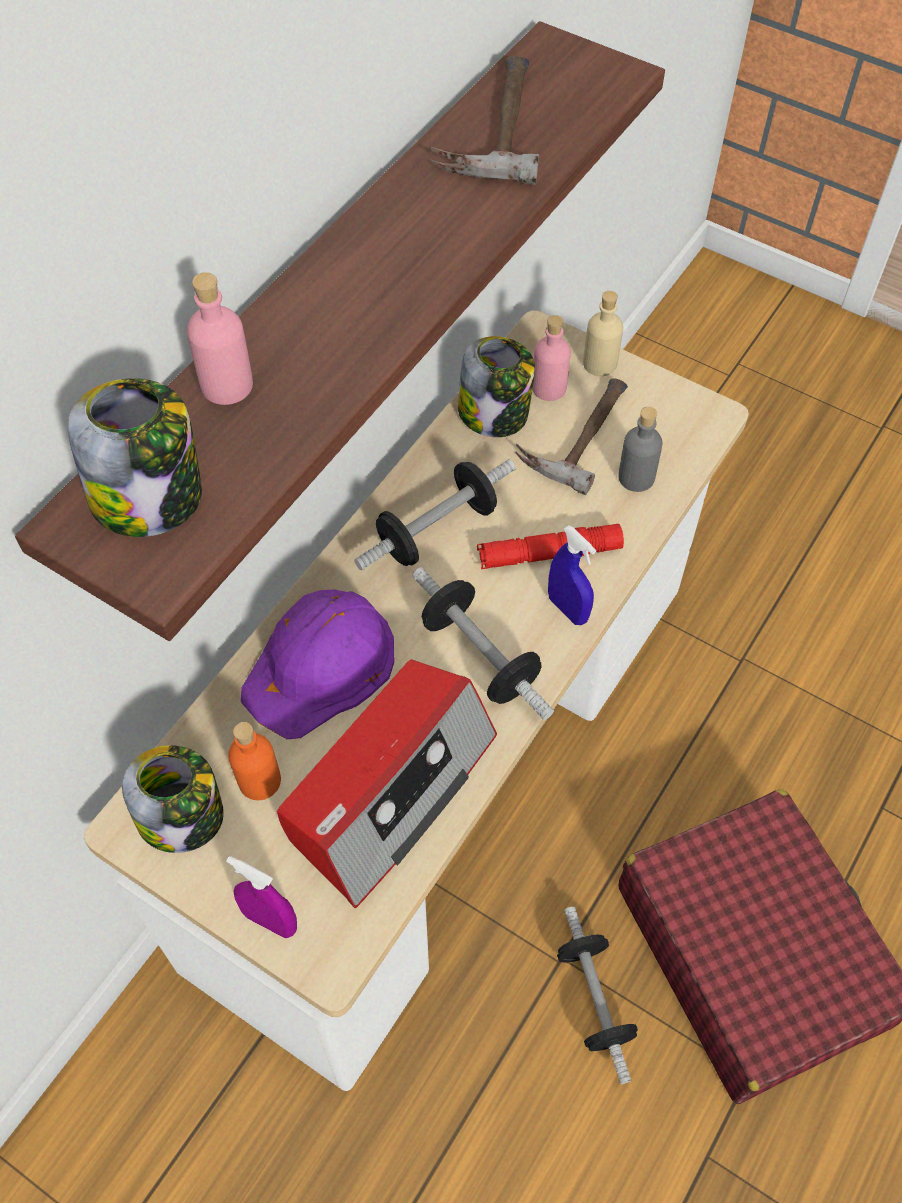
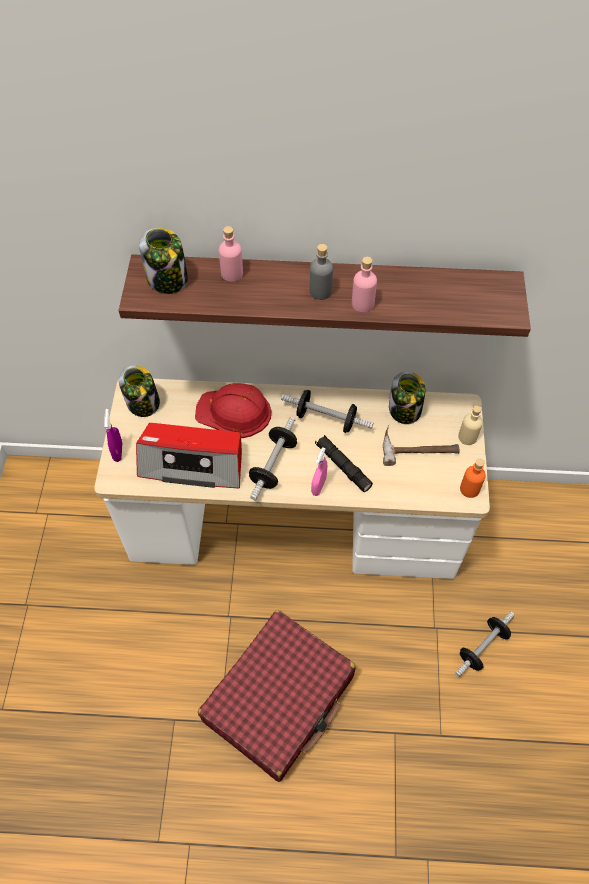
camera: 60 degrees right, 0 degrees up
(259, 781) = (172, 419): orange bottle -> orange bottle (469, 489)
(321, 665) = (234, 412): purple hard hat -> red hard hat
(491, 125) = (437, 285): hammer -> none
(549, 388) = (436, 423): pink bottle -> pink bottle (362, 304)
(549, 554) = (343, 466): red flashlight -> black flashlight
(567, 609) = (318, 486): blue spray bottle -> pink spray bottle
(594, 999) = (219, 638): dumbbell -> dumbbell (482, 647)
(636, 477) = (410, 481): grey bottle -> grey bottle (320, 291)

